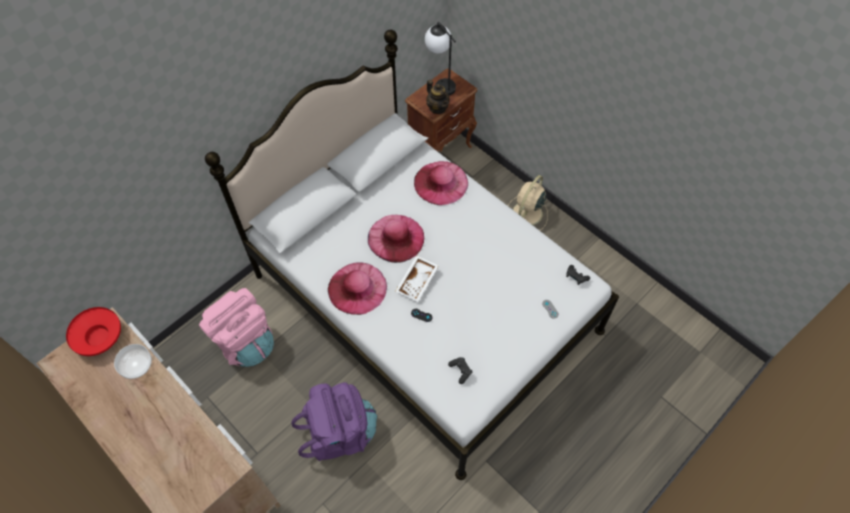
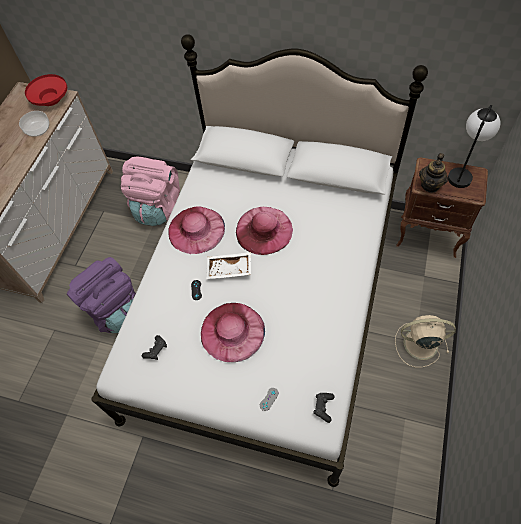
camera: 65 degrees right, 0 degrees up
(441, 182) = (348, 232): pink hat -> pink hat (232, 331)

